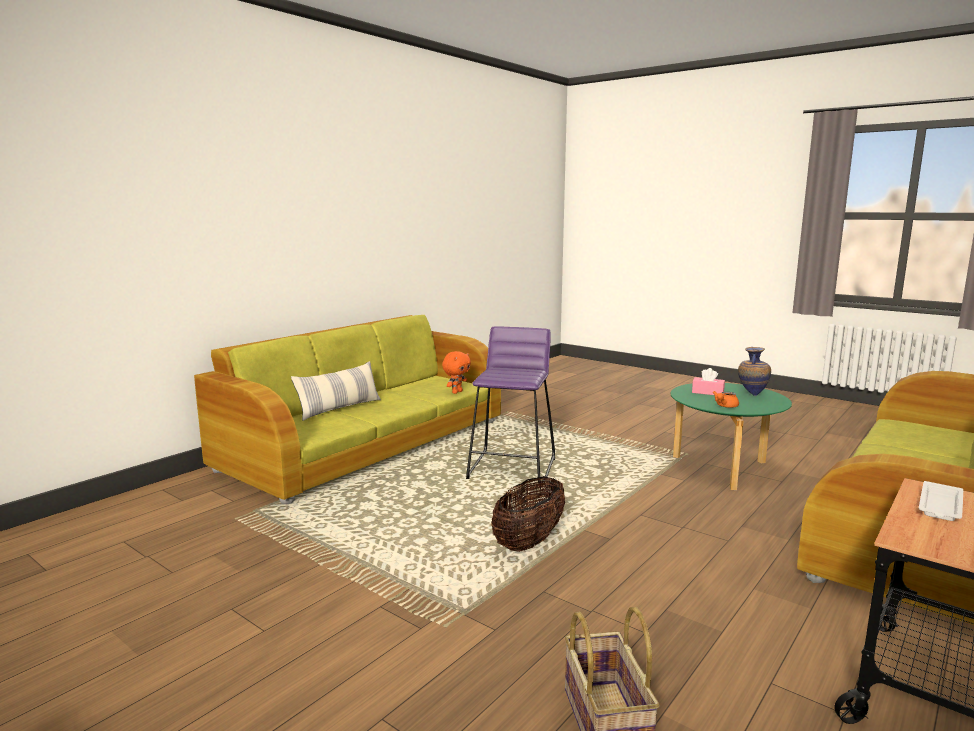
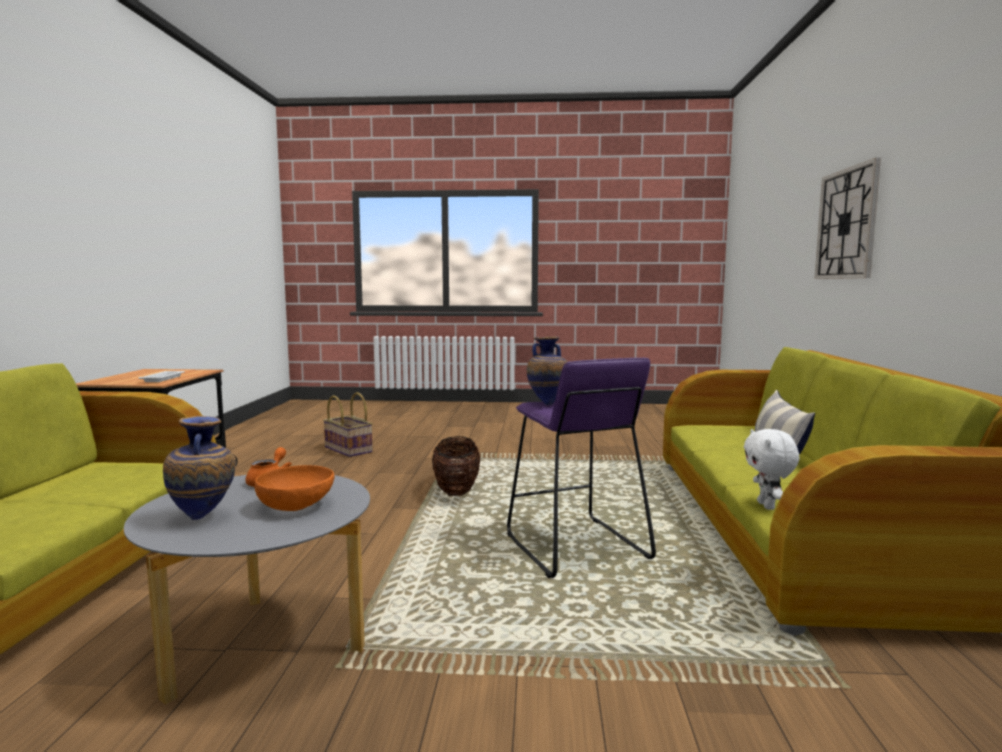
camera: 145 degrees right, 5 degrees down
(205, 228) = (846, 224): none -> wall clock
(456, 392) = (767, 506): orange plush toy -> white plush toy
(525, 376) = (547, 404): none -> vase
(707, 392) = (297, 506): pink tissue box -> orange bowl
(722, 468) = (264, 645): green coffee table -> grey coffee table

